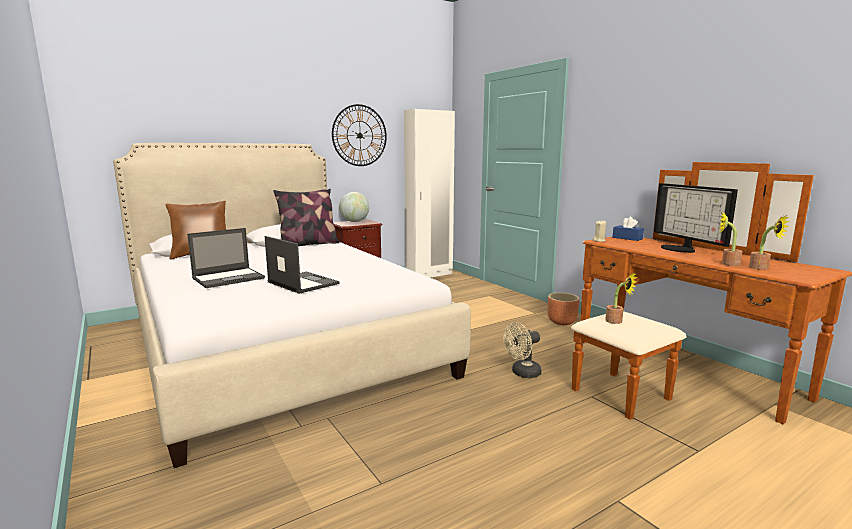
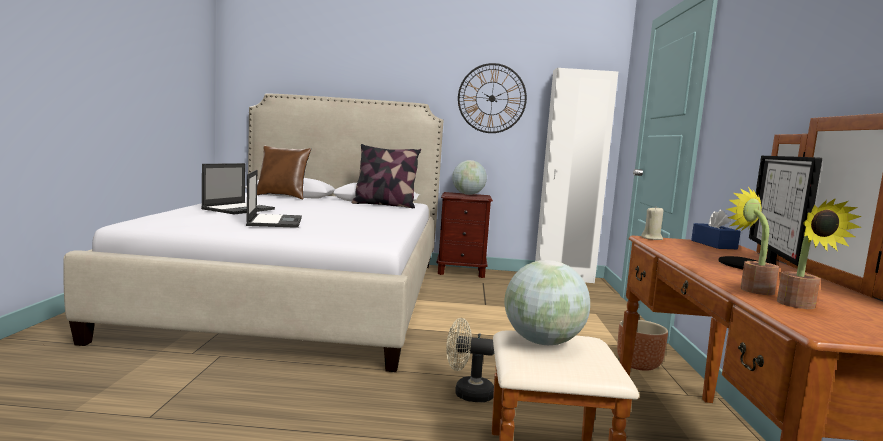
camera: 35 degrees right, 5 degrees down
(229, 278) = (239, 209): laptop -> laptop turned 60 degrees counterclockwise
(617, 321) = (542, 342): potted plant -> globe

